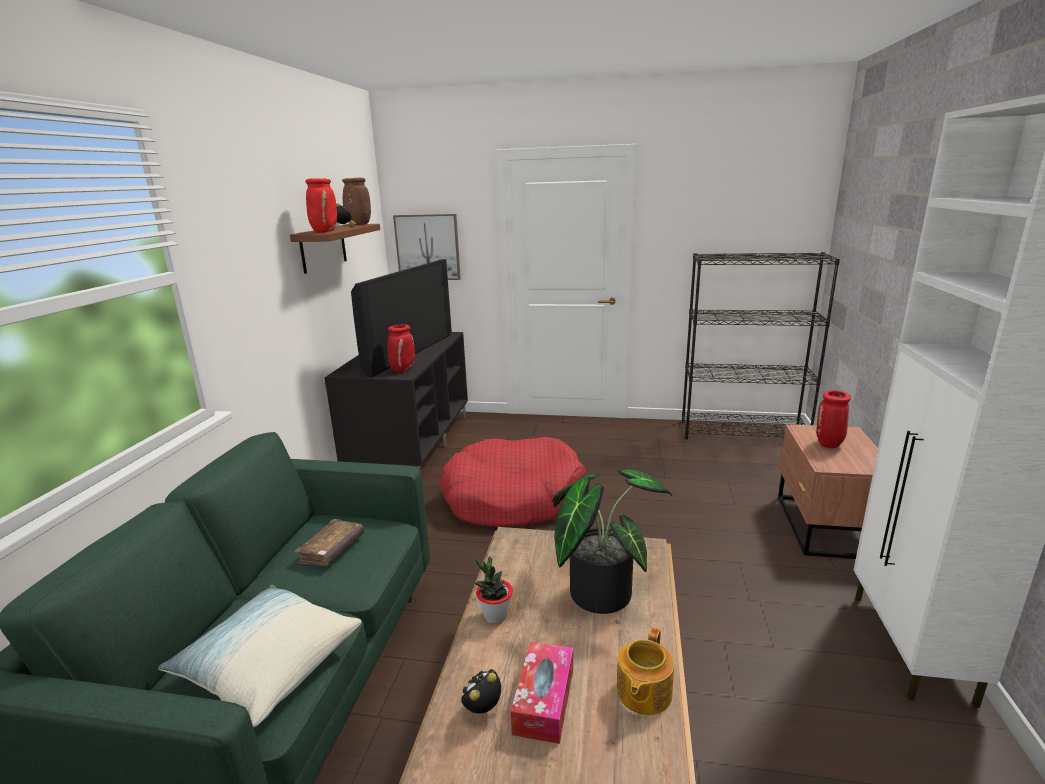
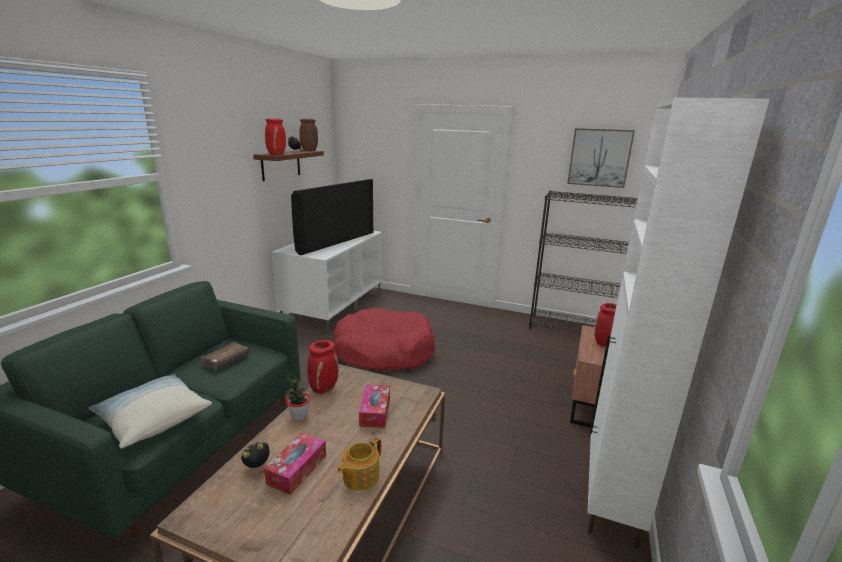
camera: 10 degrees right, 0 degrees up
(403, 369) = (324, 252): red vase -> red vase (324, 388)
(411, 444) = (334, 305): black tv stand -> white tv stand
(428, 247) = (364, 169): picture -> picture (599, 157)
(599, 588) = (375, 411): potted plant -> tissue box

